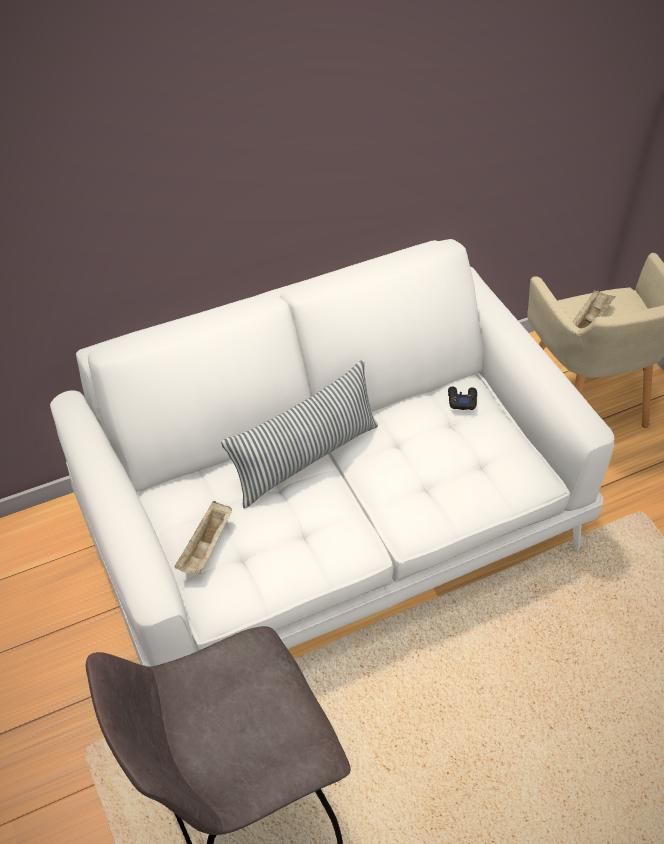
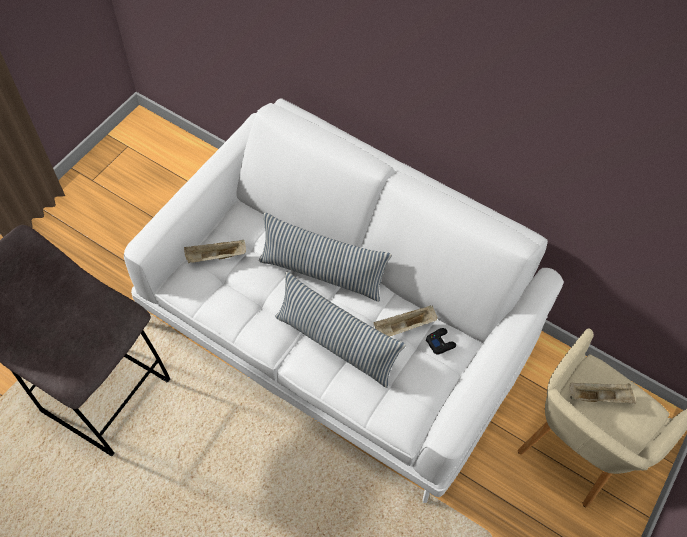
camera: 55 degrees right, 10 degrees up
(403, 488) = (336, 344): none -> pillow
(425, 419) = (404, 327): none -> beige tray

